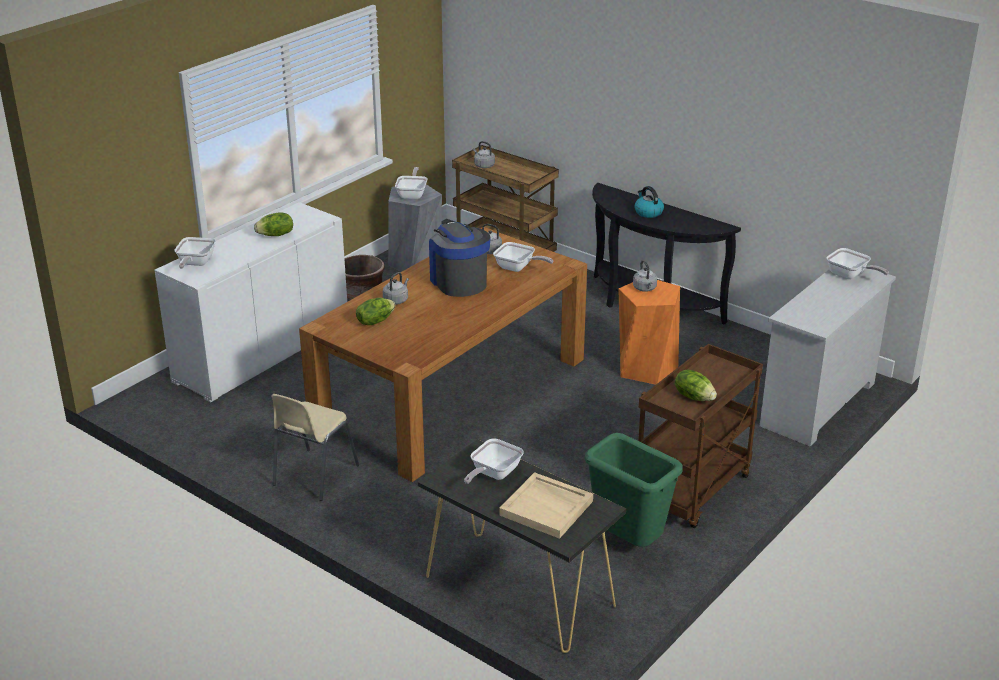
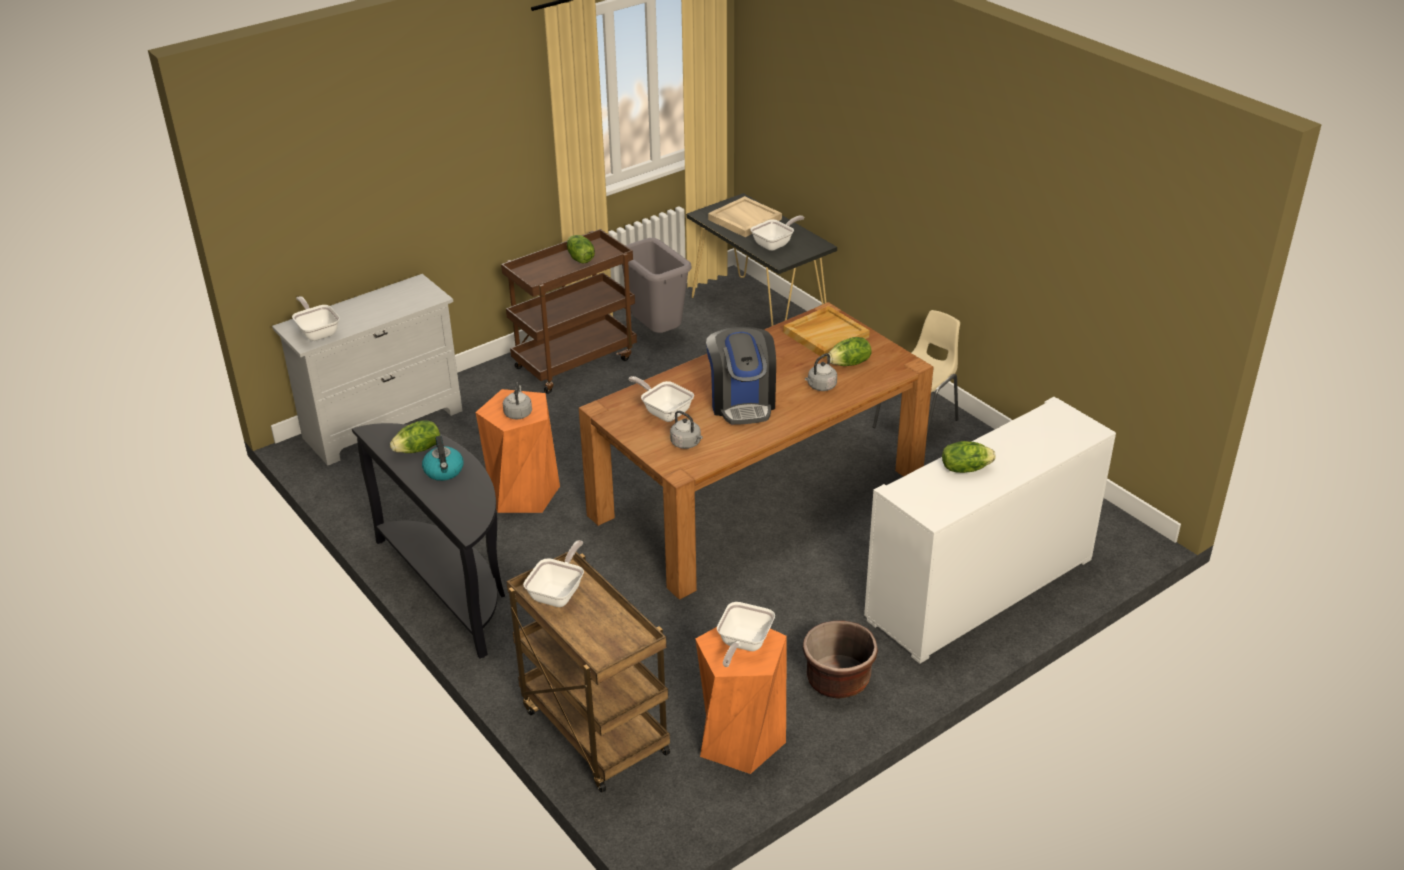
camera: 165 degrees left, 5 degrees up
(195, 263) = (1065, 433): frying pan -> frying pan (559, 592)
(402, 343) = (826, 334): none -> beige tray
(416, 263) = (740, 738): grey stool -> orange stool
(483, 165) = (613, 637): grey kettle -> none
(628, 543) = (656, 333): green trash can -> grey trash can
(678, 221) = (418, 449): none -> lettuce

